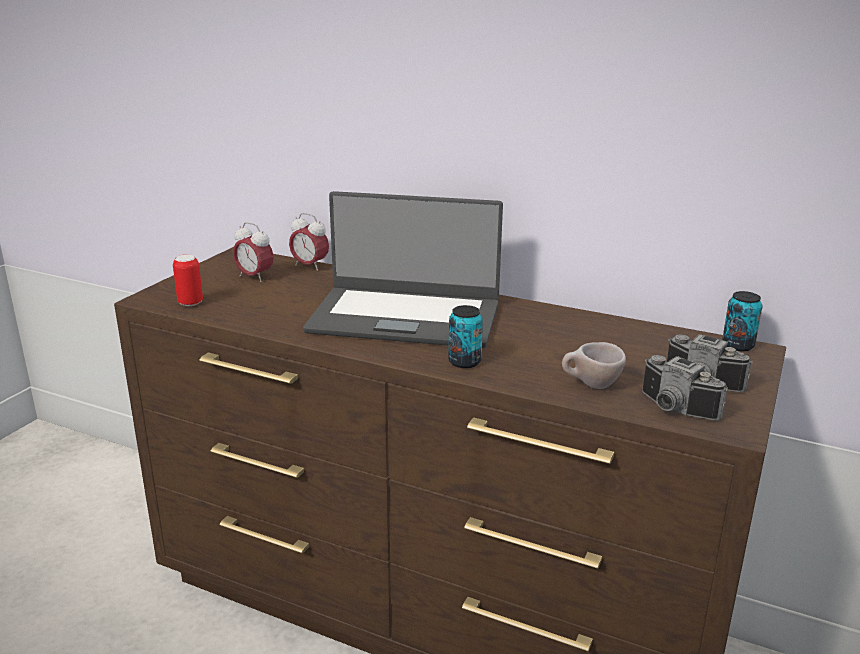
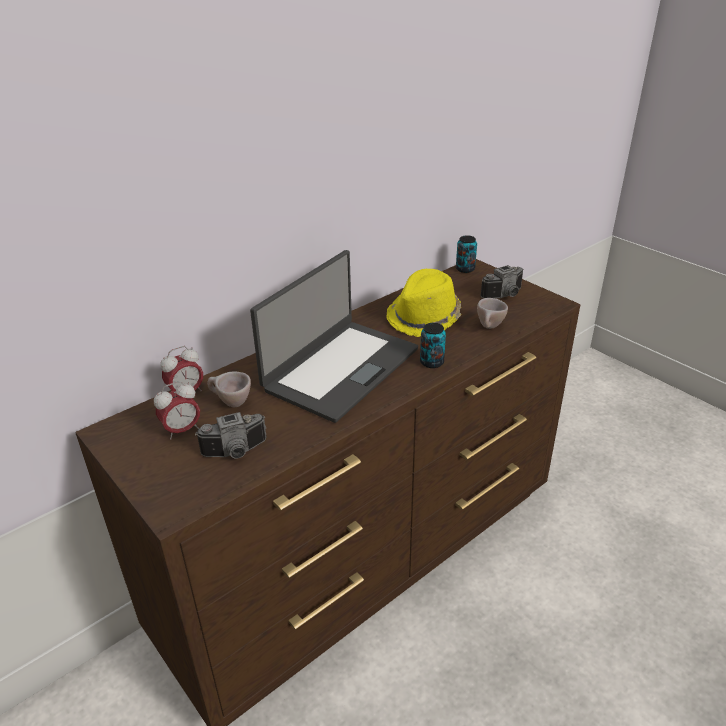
camera: 65 degrees left, 10 degrees up
(190, 303) = (212, 481): can -> none
(307, 285) = (230, 403): none -> beige cup
(566, 341) = (425, 317): none -> yellow hat
(673, 410) = (529, 312): camera -> camera (236, 452)

